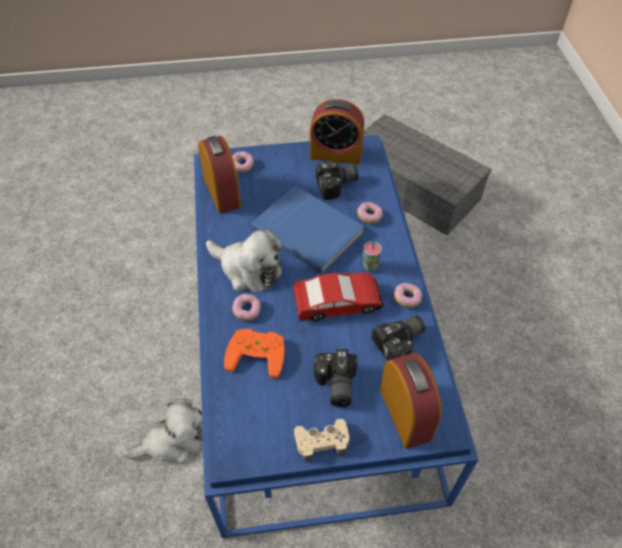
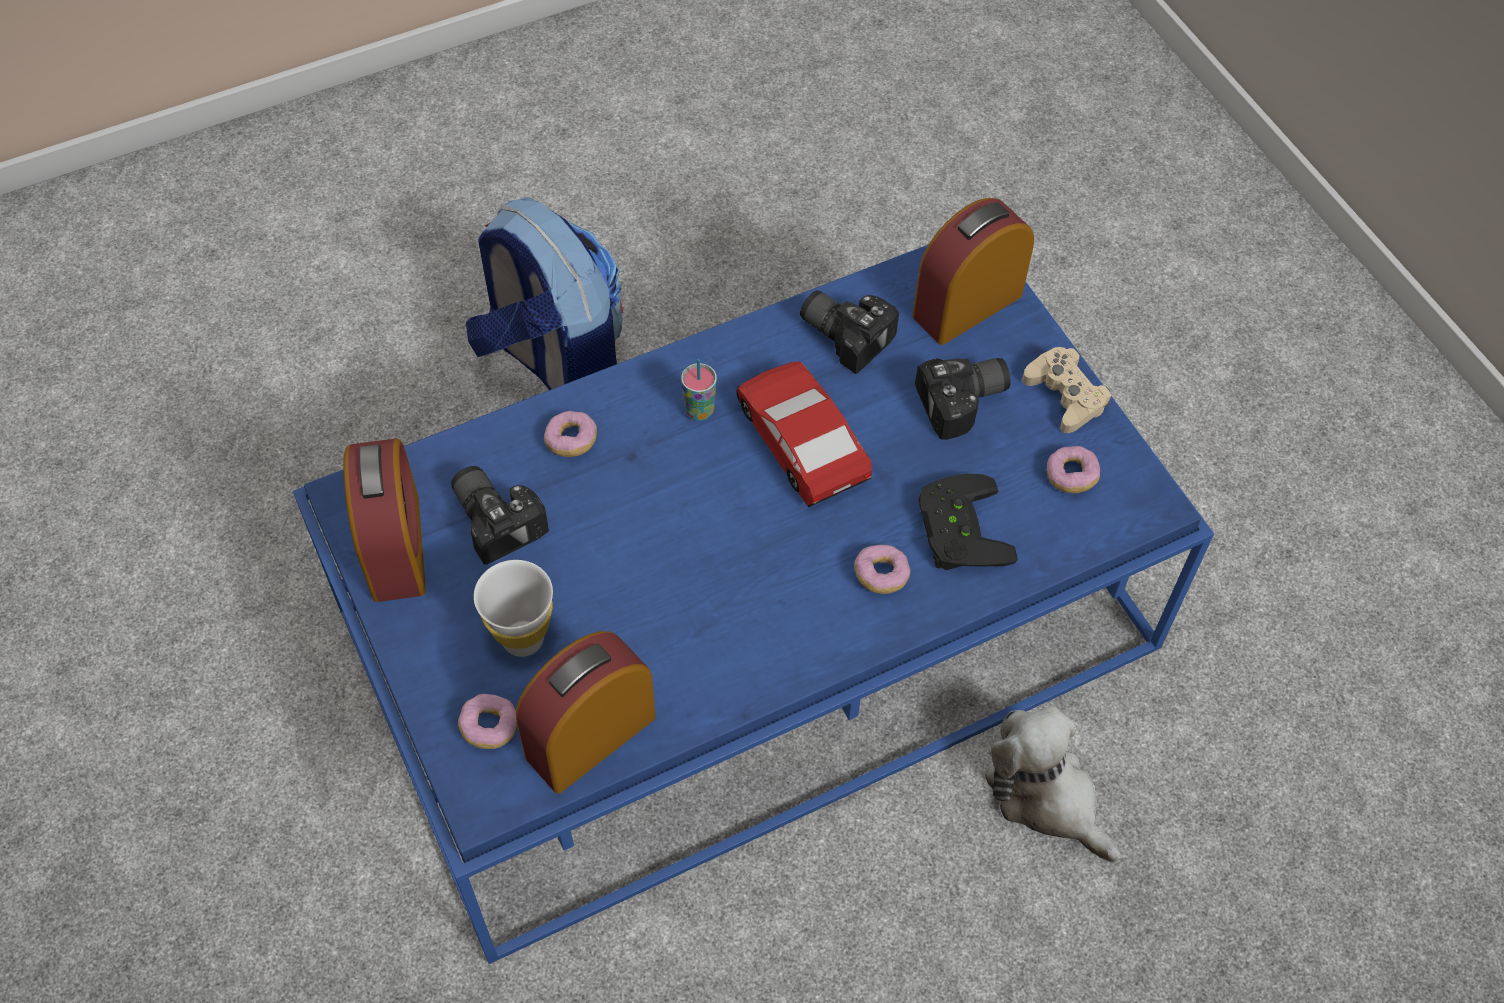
camera: 110 degrees left, 5 degrees up
(248, 269) = (786, 607): plush toy -> none
(257, 352) = (956, 529): orange game controller -> black game controller
(275, 182) = (523, 639): none -> white cup
(309, 230) = (644, 534): blue book -> none
(407, 299) = (751, 343): donut -> donut (1071, 476)
(414, 188) = (250, 542): grey storage box -> none
(486, 305) = (554, 365): none -> backpack

